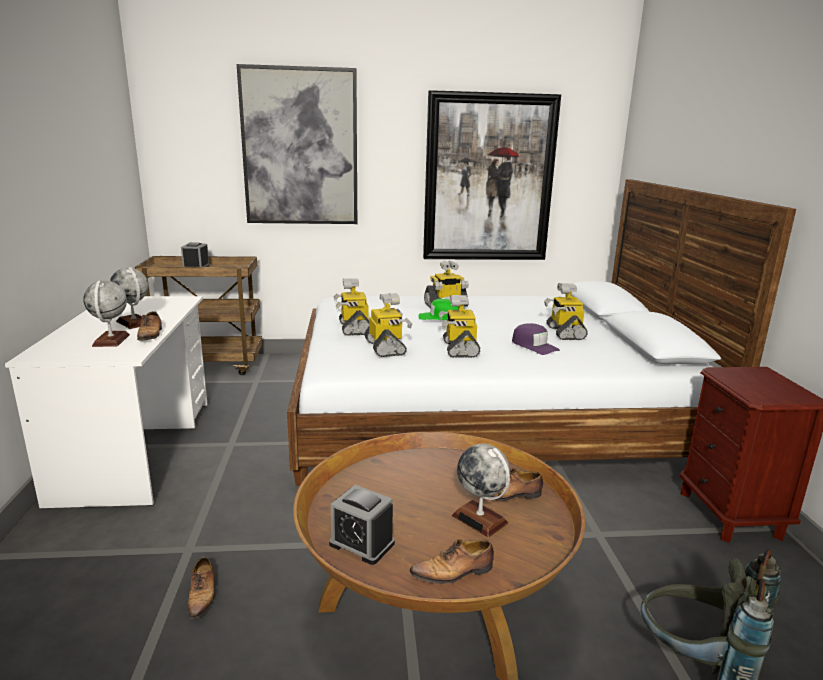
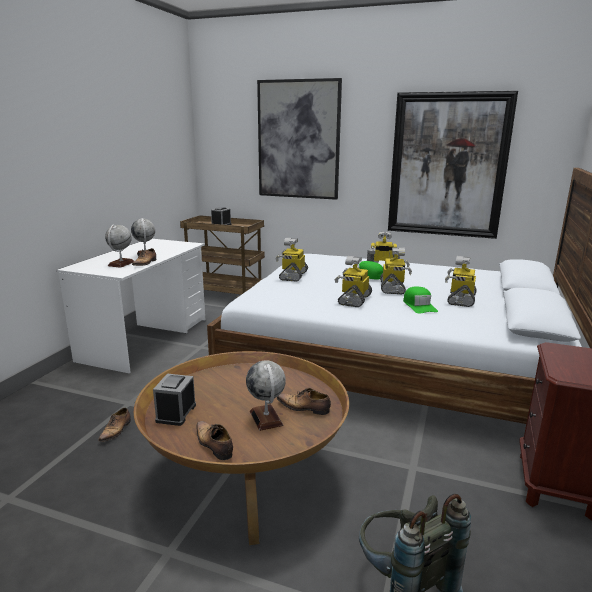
camera: 25 degrees right, 0 degrees up
(362, 543) = (176, 413): alarm clock -> alarm clock turned 45 degrees clockwise
(386, 348) = (299, 292): toy robot -> toy robot (393, 288)
(454, 572) = (213, 445): shoe -> shoe turned 45 degrees clockwise
(534, 346) = (419, 306): purple cap -> green cap

